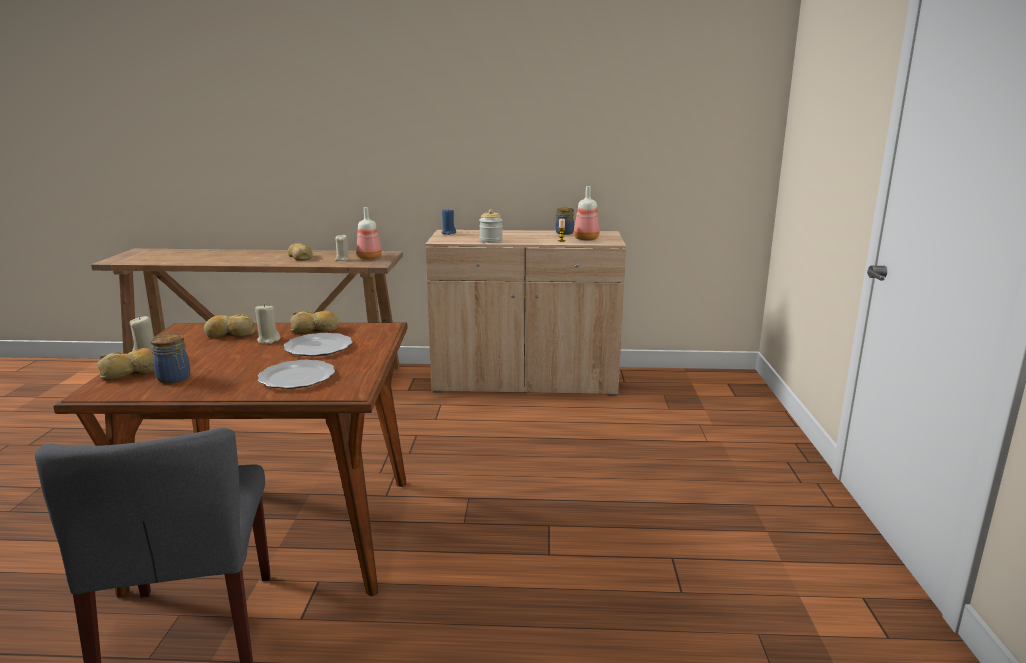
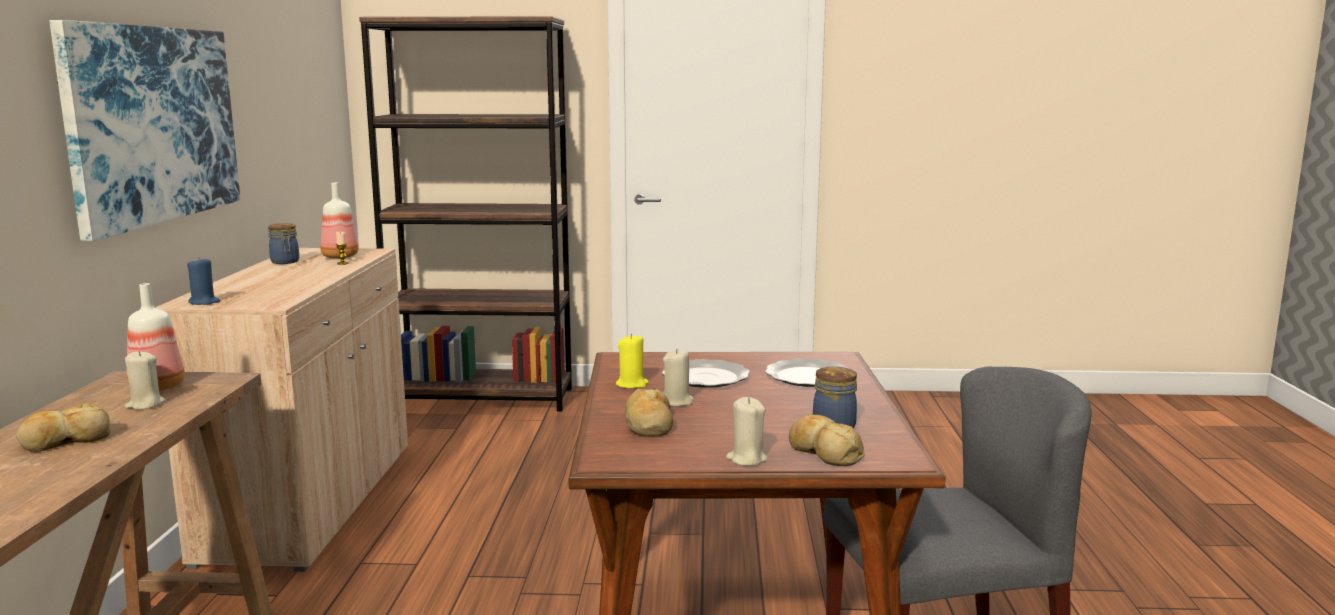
camera: 90 degrees left, 5 degrees down
(315, 330) = (632, 384): bread -> yellow candle
(473, 134) = (153, 124): none -> picture
(491, 241) = (305, 285): jar -> none
(748, 412) = (483, 398): none -> brown bookcase

